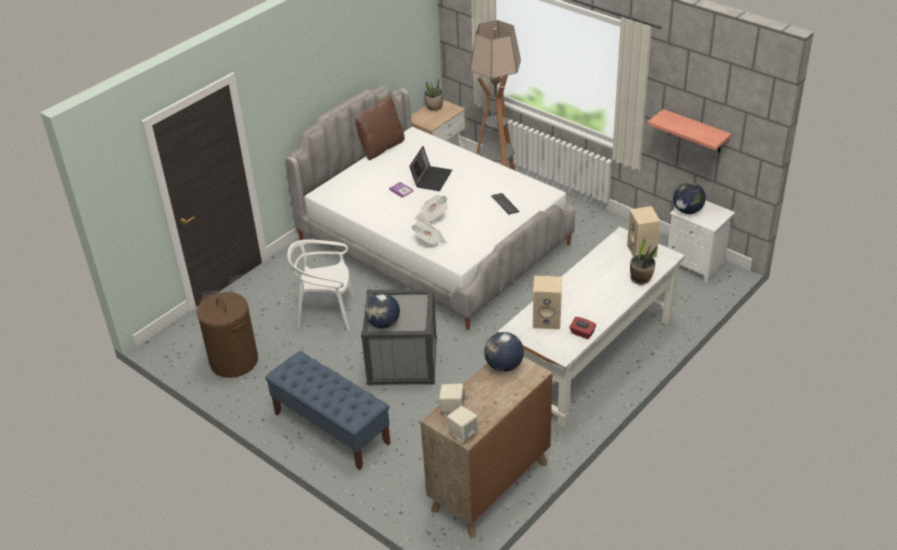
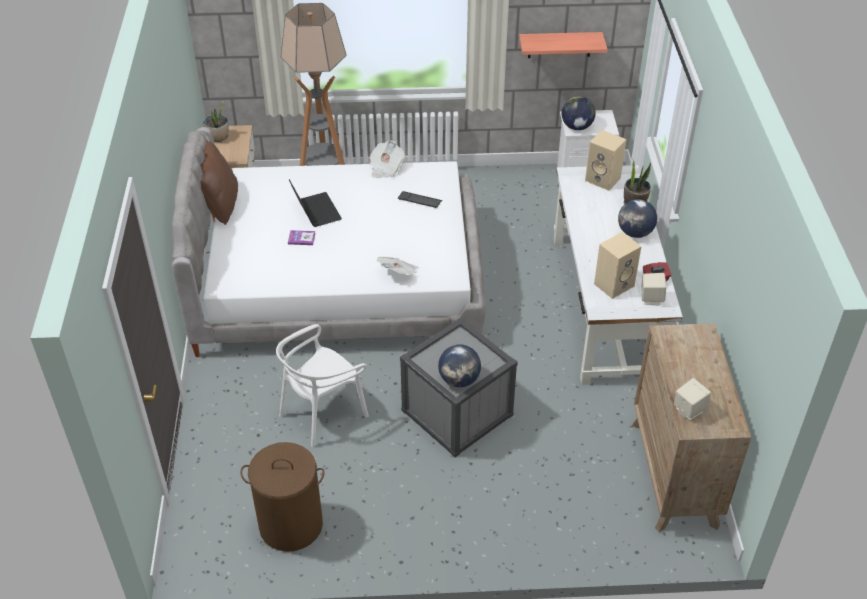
camera: 45 degrees left, 5 degrees up
(331, 428) = (476, 521): blue bench -> none
(431, 217) = (368, 249): newspaper -> newspaper (385, 168)
(463, 434) = (727, 426): beige speaker -> beige speaker (651, 298)
(504, 366) = (673, 343): globe -> globe (635, 233)

